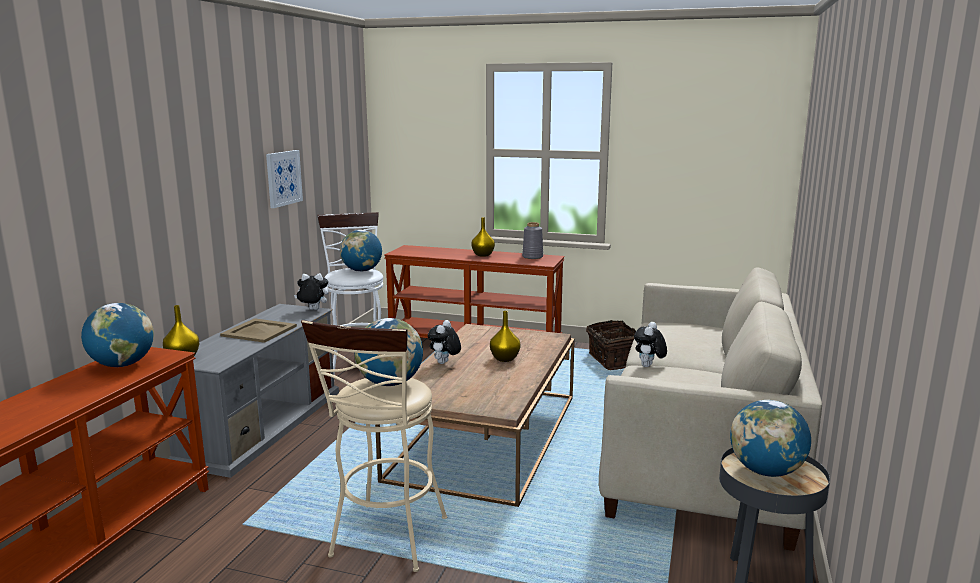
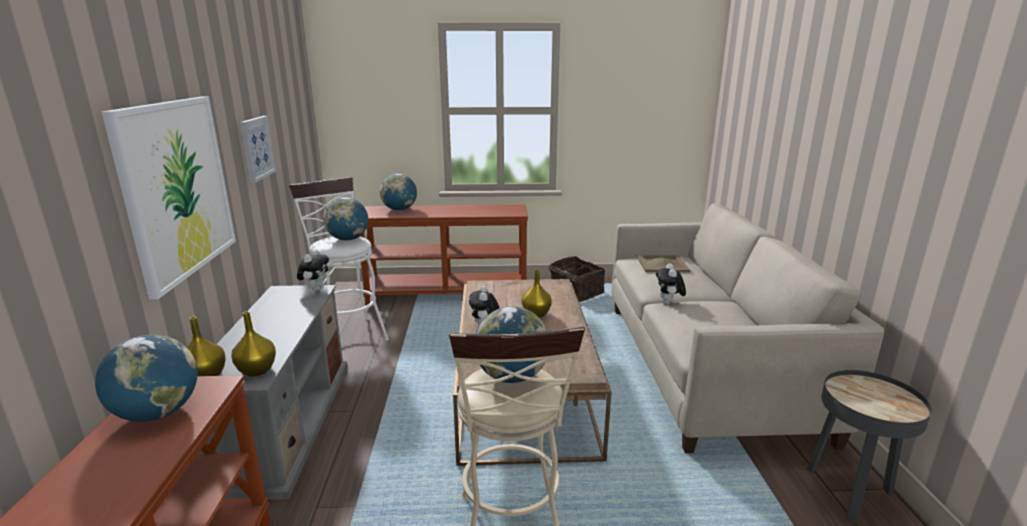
camera: 20 degrees left, 5 degrees up
(188, 203) = (177, 189): none -> picture
(260, 331) = (275, 324): beige tray -> beige tray (662, 264)
(312, 310) = (316, 289): plush toy -> plush toy turned 120 degrees clockwise
(483, 255) = (452, 210): yellow vase -> yellow vase (257, 371)
(532, 257) = (499, 208): grey vase -> none
(766, 471) = (868, 398): globe -> globe (399, 210)

